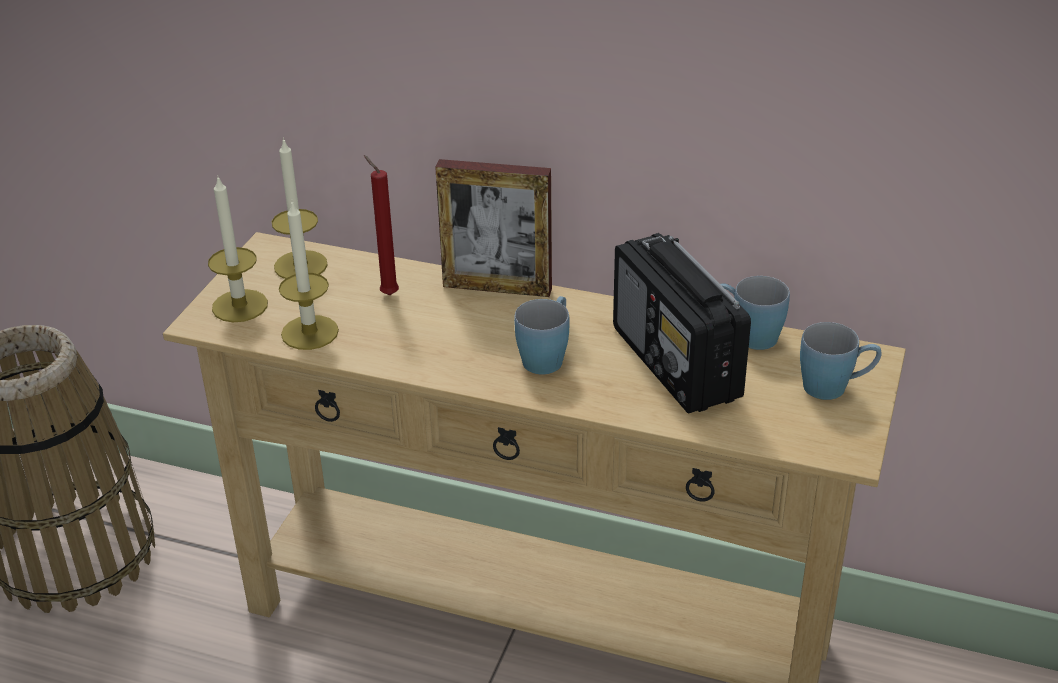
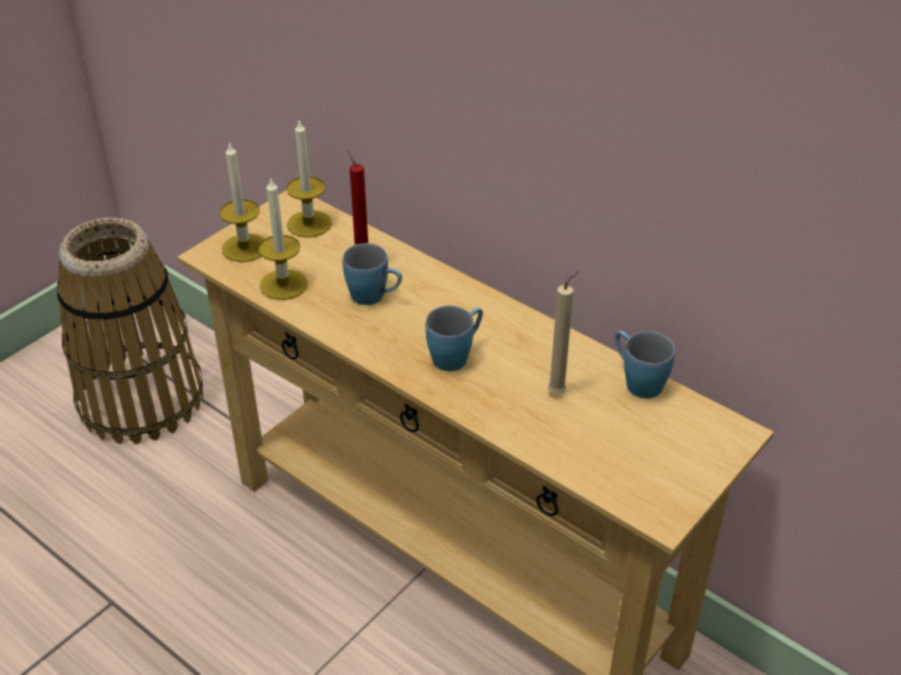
camera: 20 degrees right, 5 degrees up
(497, 287) = (451, 282): picture frame -> none
(676, 364) = (559, 392): radio -> beige candle
(835, 387) = (686, 451): blue mug -> blue mug (375, 297)

